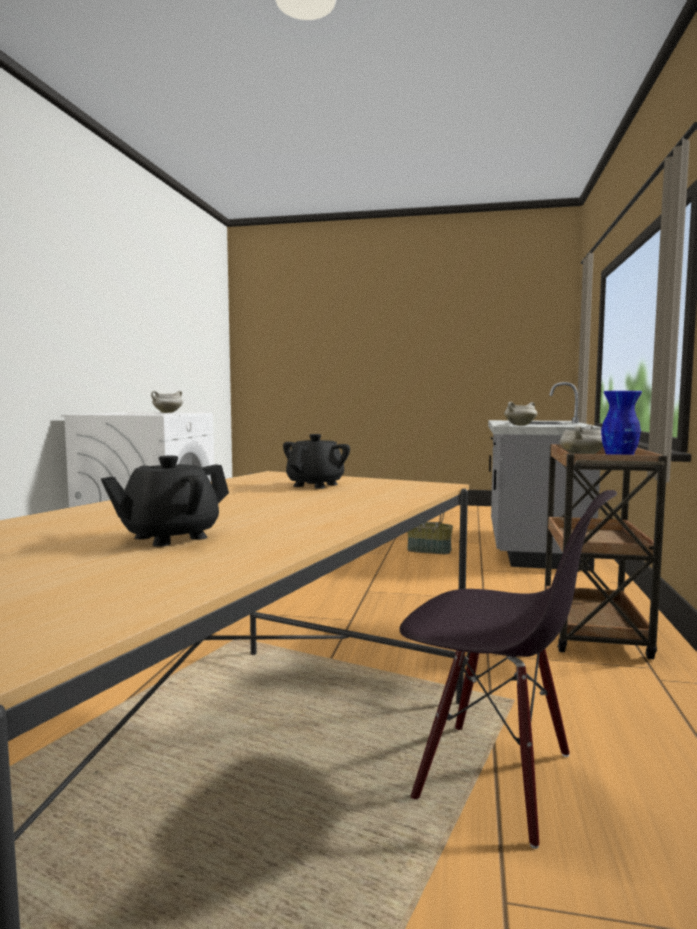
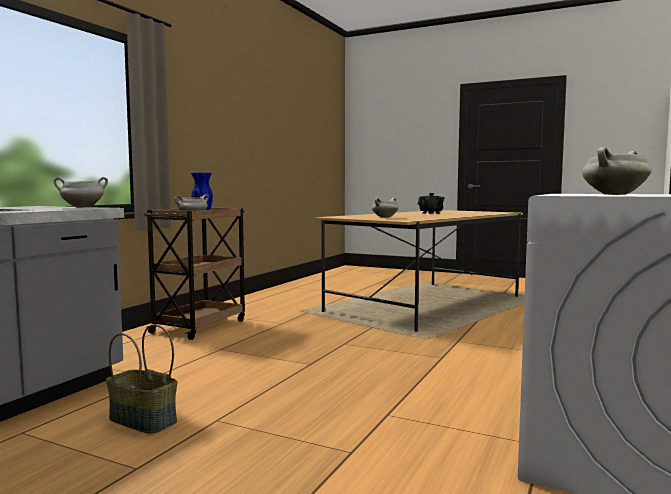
camera: 165 degrees left, 0 degrees up
(316, 485) = (385, 217): black teapot -> white cooking pot
(494, 778) = (333, 301): black chair -> none

